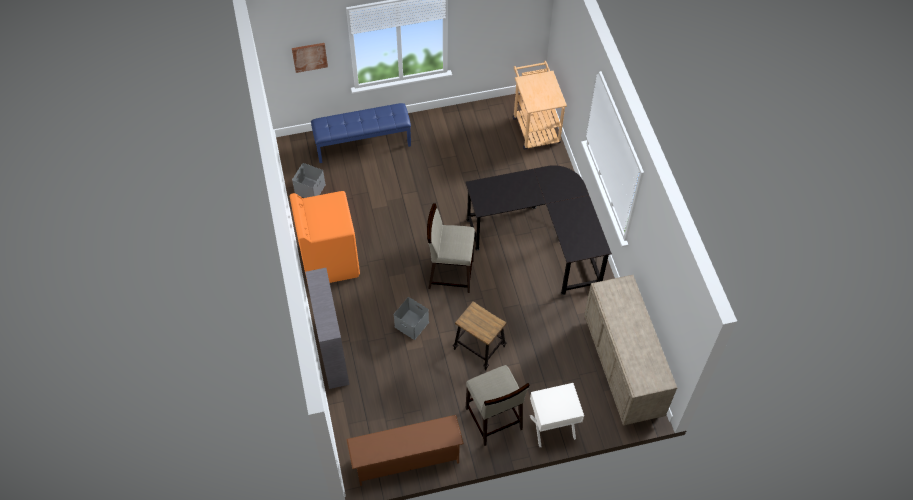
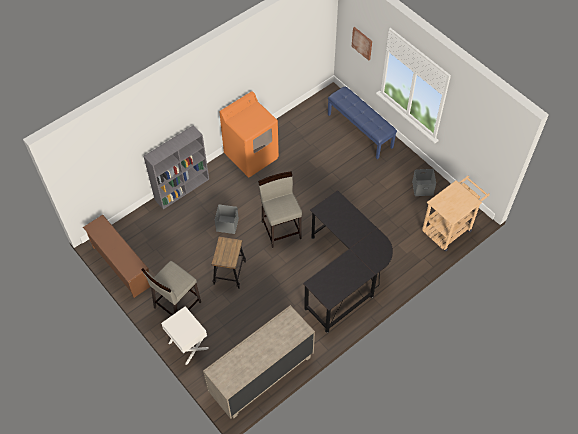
camera: 65 degrees right, 0 degrees up
(310, 188) = (303, 119): grey storage box -> grey storage box (423, 187)

